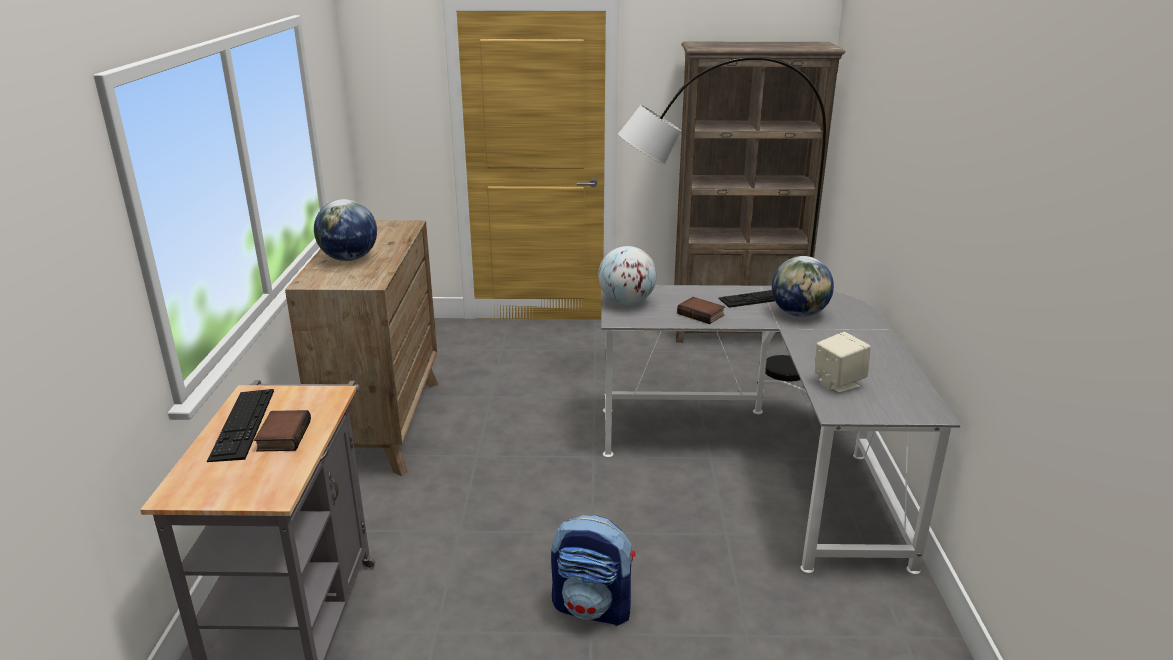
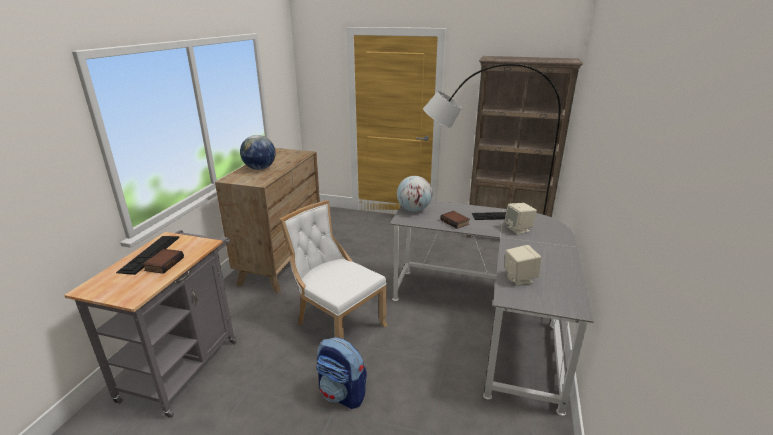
camera: 15 degrees right, 0 degrees up
(533, 508) = (337, 325): none -> white chair
(799, 314) = (518, 229): globe -> beige speaker

